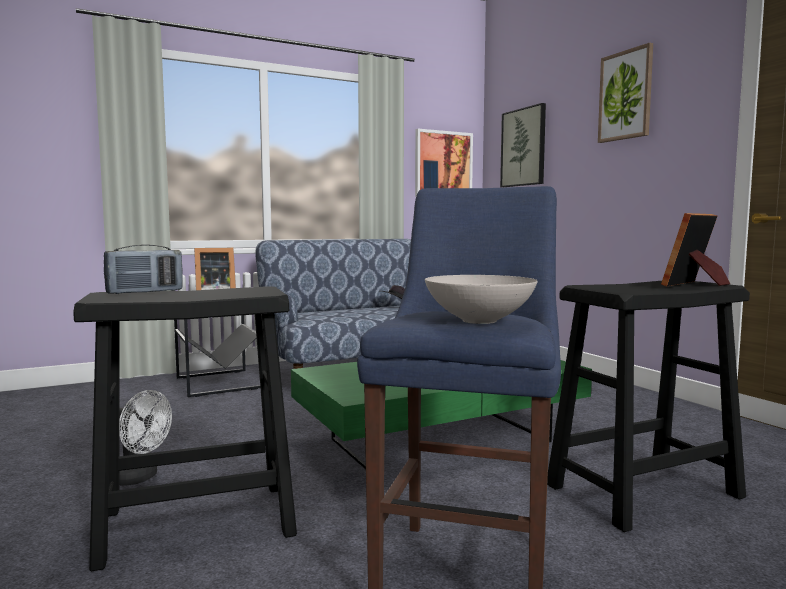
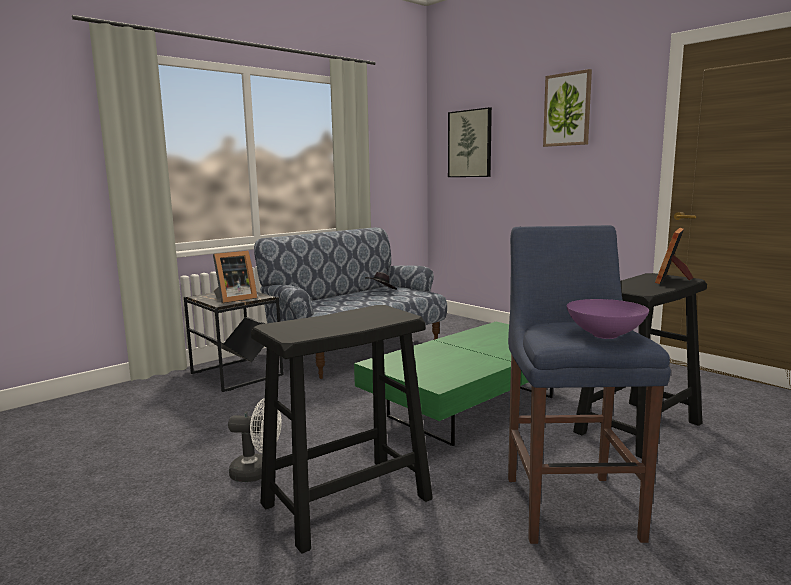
camera: 15 degrees left, 5 degrees up
(145, 292) = (302, 322): radio -> none
(443, 164) = (397, 157): picture -> none
(479, 321) = (605, 336): white bowl -> purple bowl

